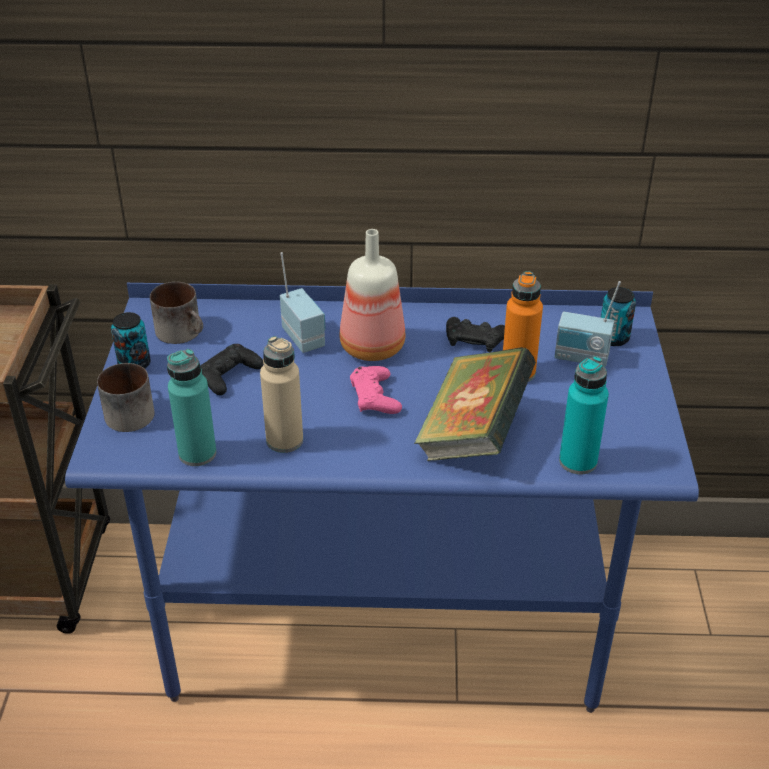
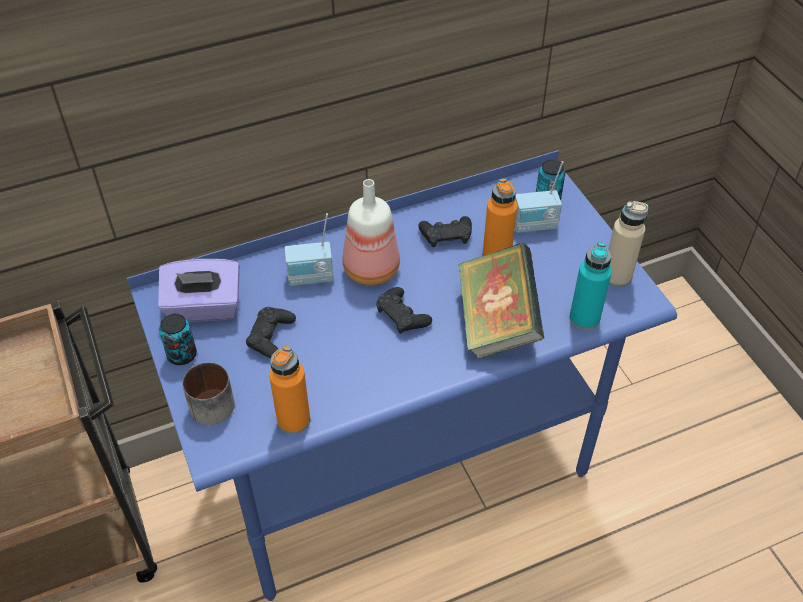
camera: 25 degrees left, 10 degrees up
(184, 332) = (204, 308): mug -> purple tissue box
(197, 453) = (293, 420): turquoise bottle -> orange bottle
(284, 440) = (356, 381): beige bottle -> beige bottle (617, 276)
(305, 337) = (311, 278): radio -> radio turned 135 degrees clockwise
(375, 397) = (402, 315): pink game controller -> black game controller

